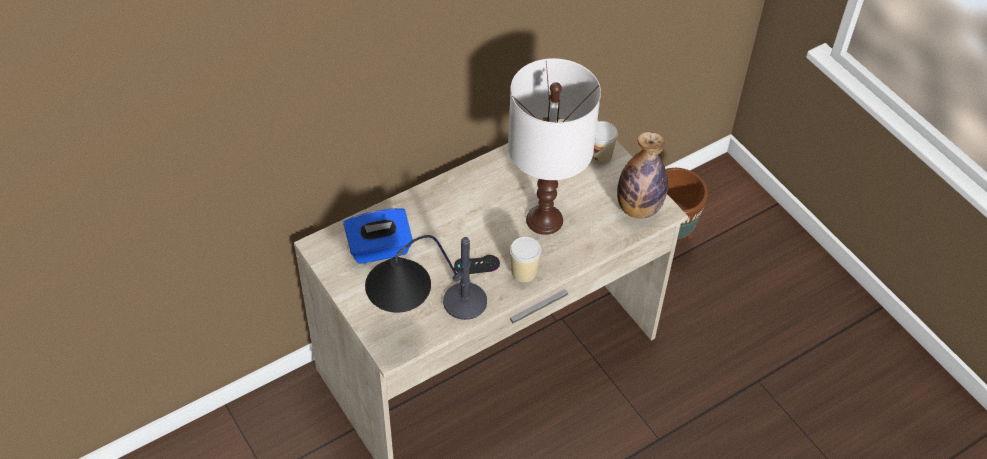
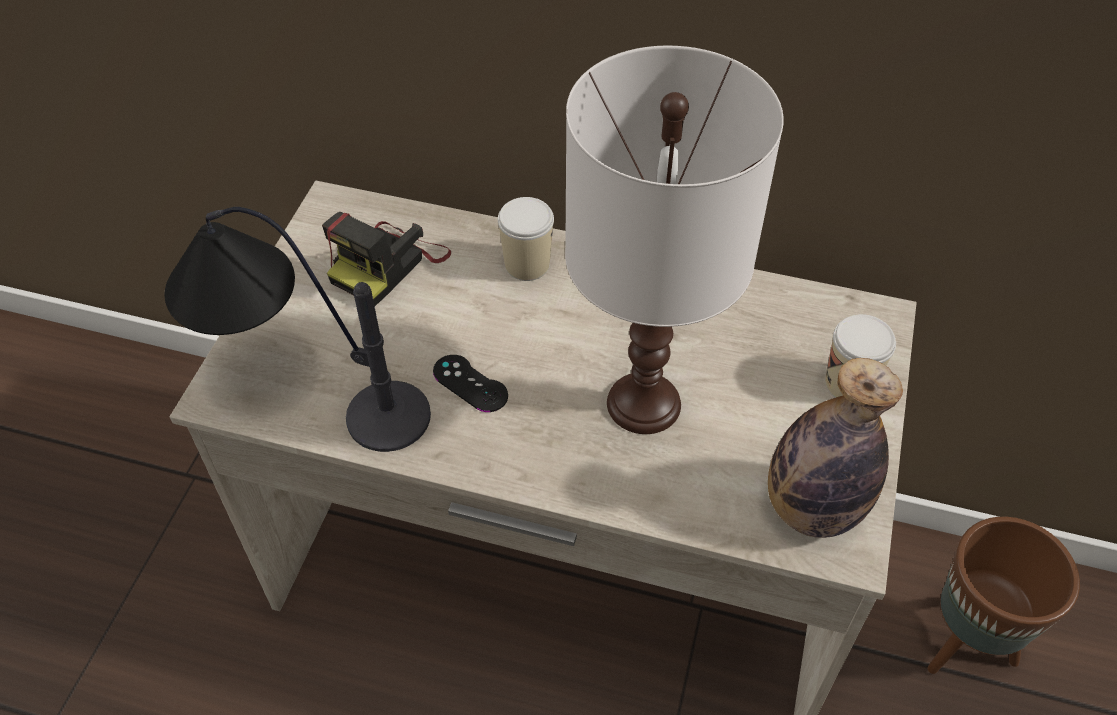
camera: 50 degrees right, 0 degrees up
(379, 249) = (388, 264): blue tissue box -> camera
(524, 272) = (516, 448): cup -> cup (527, 265)

